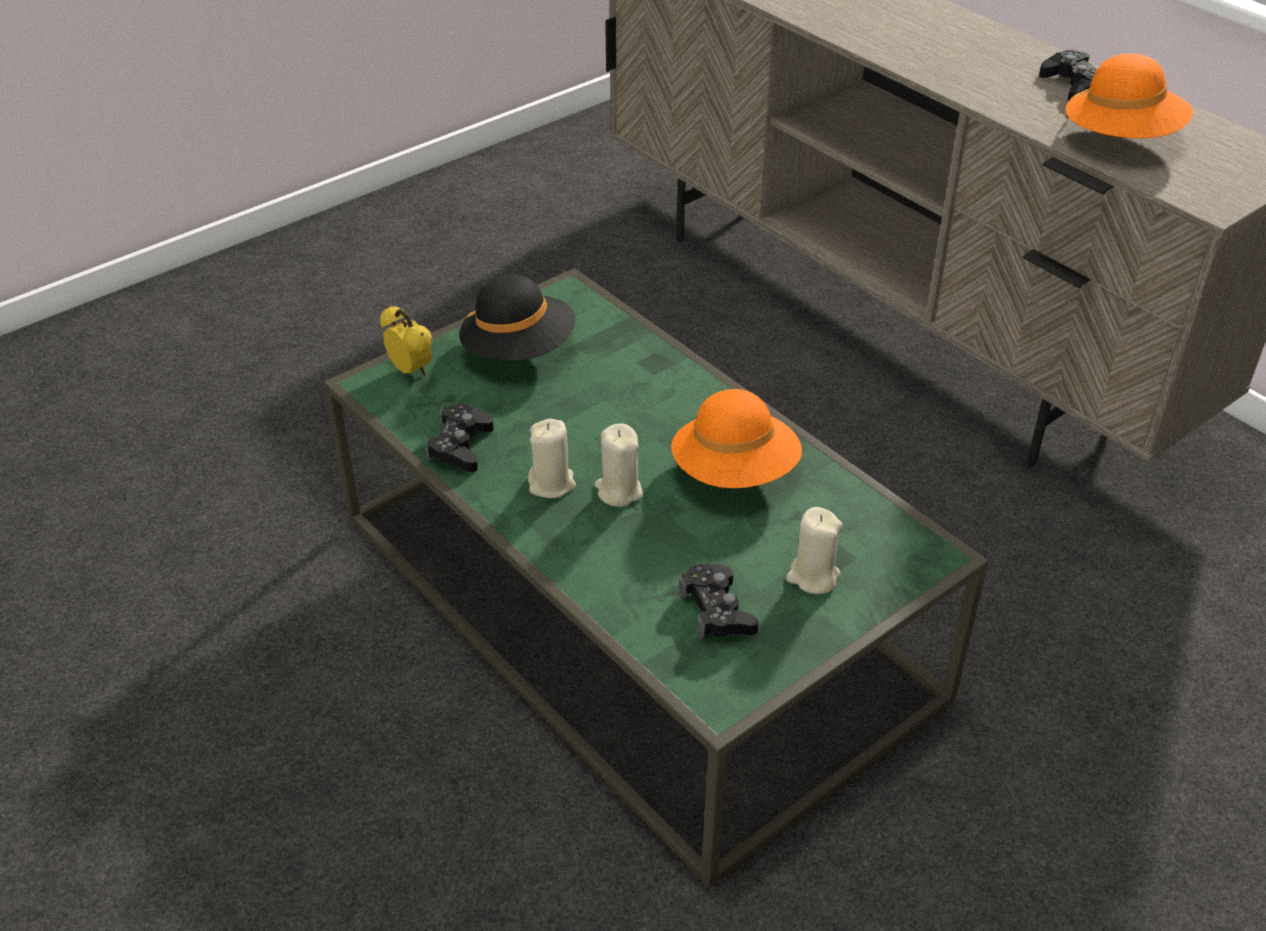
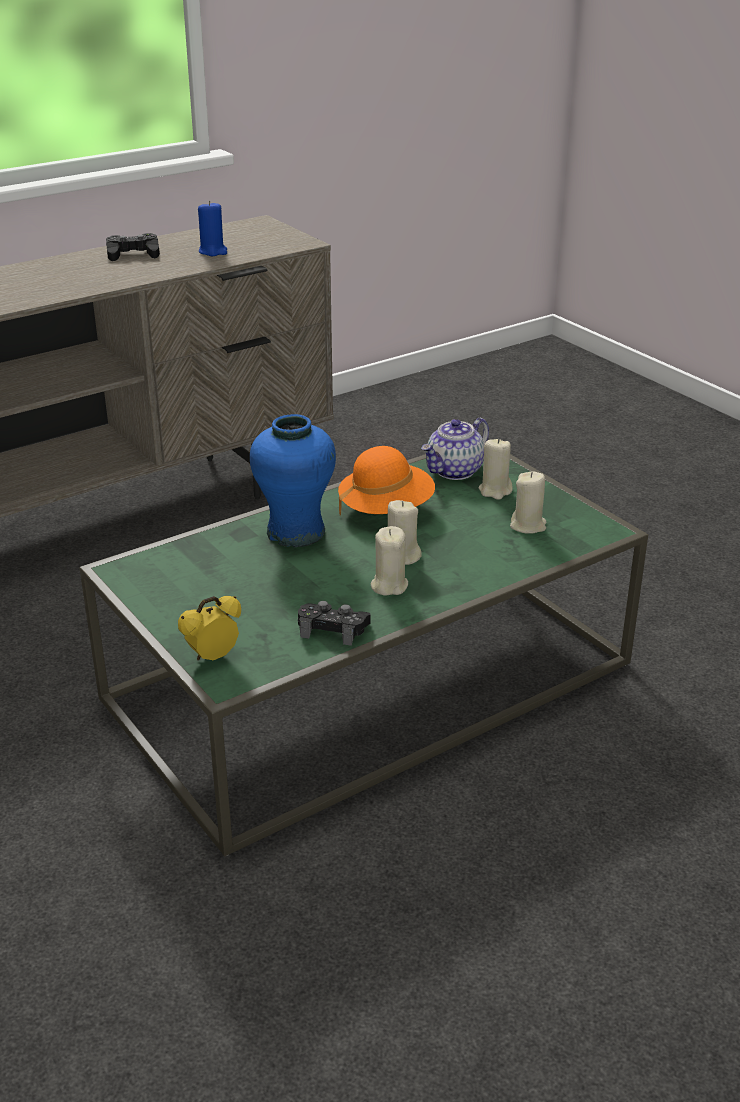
camera: 85 degrees left, 10 degrees down
(519, 350) = (201, 597): black hat -> none
(663, 402) = (296, 532): none -> blue vase
(717, 611) = (528, 525): black game controller -> beige candle
(860, 533) = (455, 471): none -> teapot
(1121, 138) = (213, 251): orange hat -> blue candle

